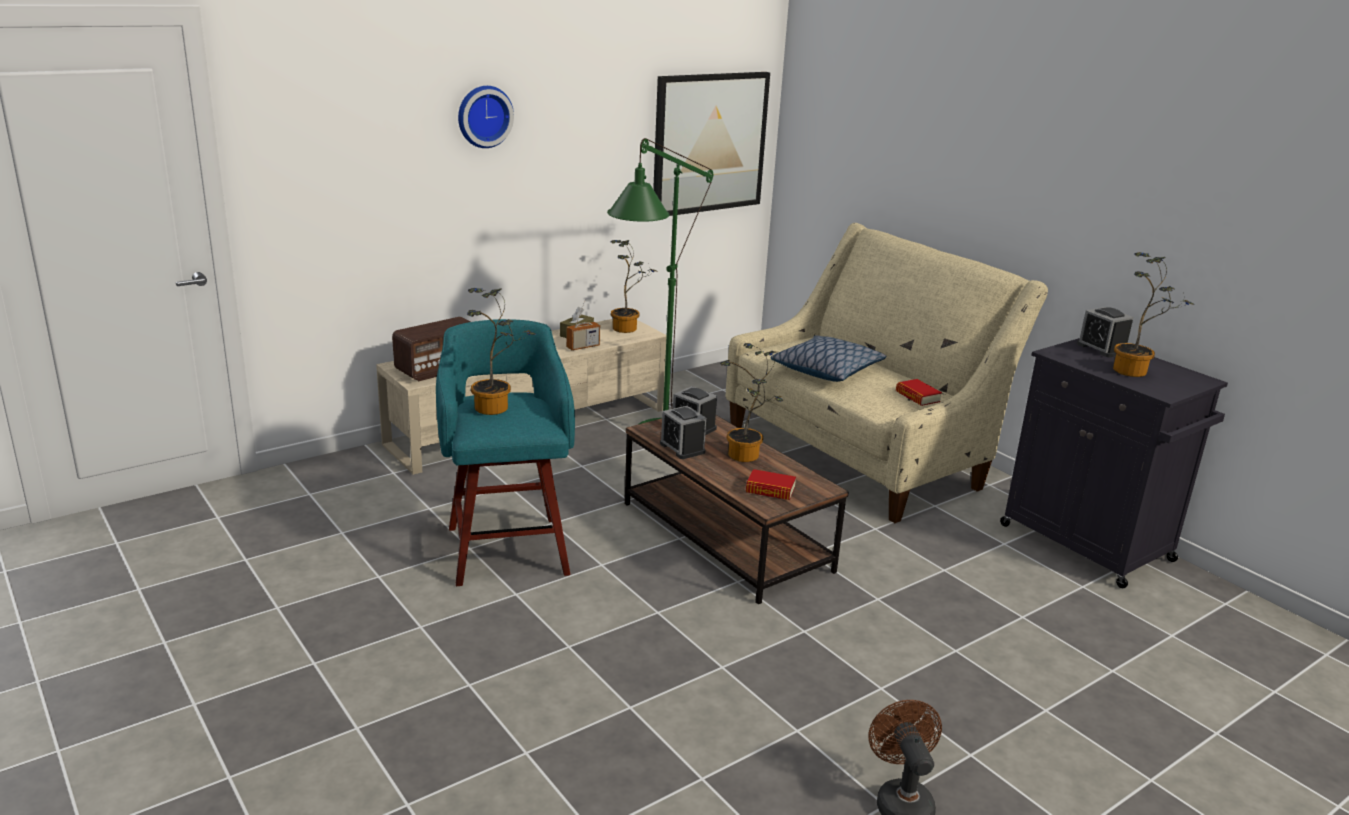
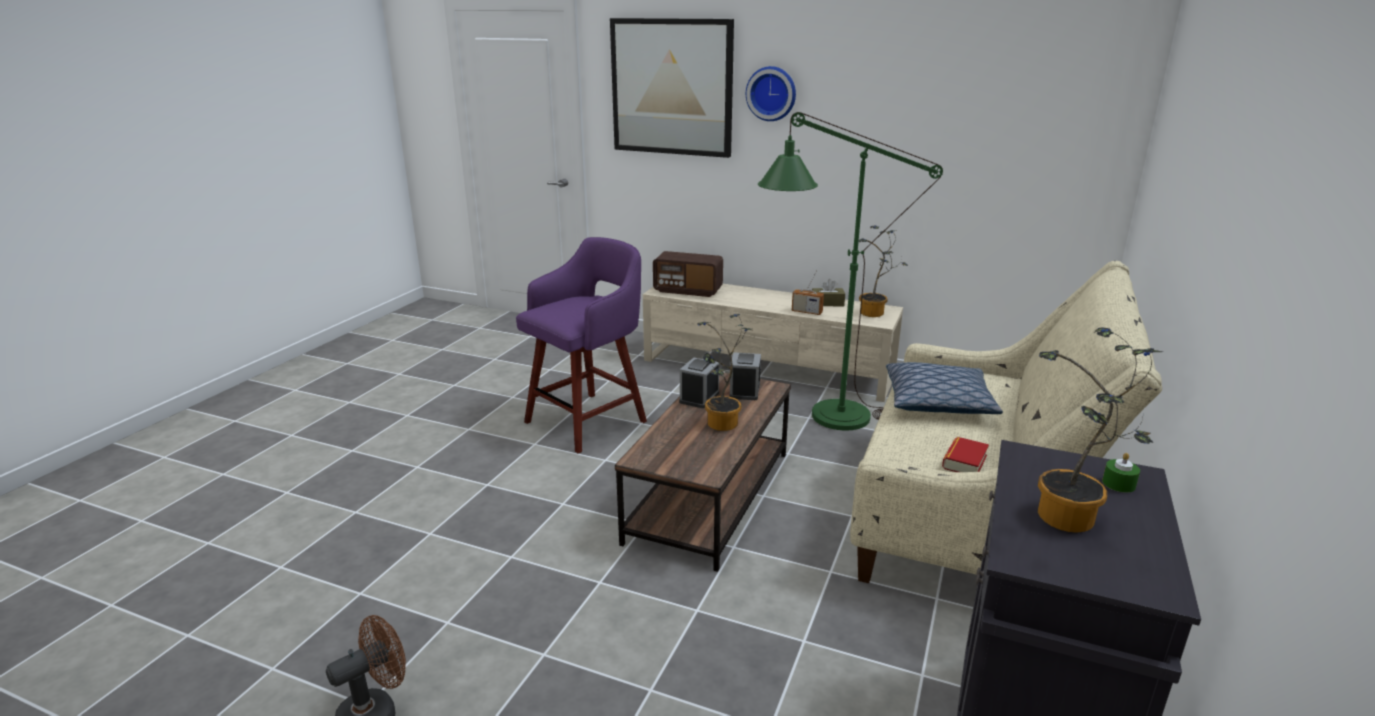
camera: 60 degrees right, 0 degrees up
(496, 408) = (576, 303): potted plant -> none
(507, 548) = (589, 420): turquoise stool -> purple stool
(709, 143) = (1031, 150): picture -> picture (672, 87)
(770, 490) = (672, 452): book -> none
(1101, 348) = (1118, 484): alarm clock -> green candle

